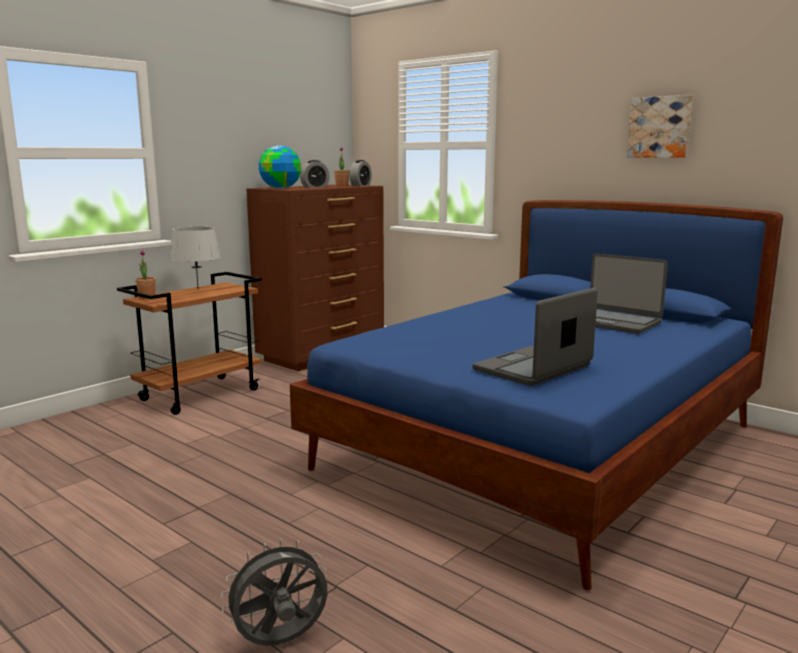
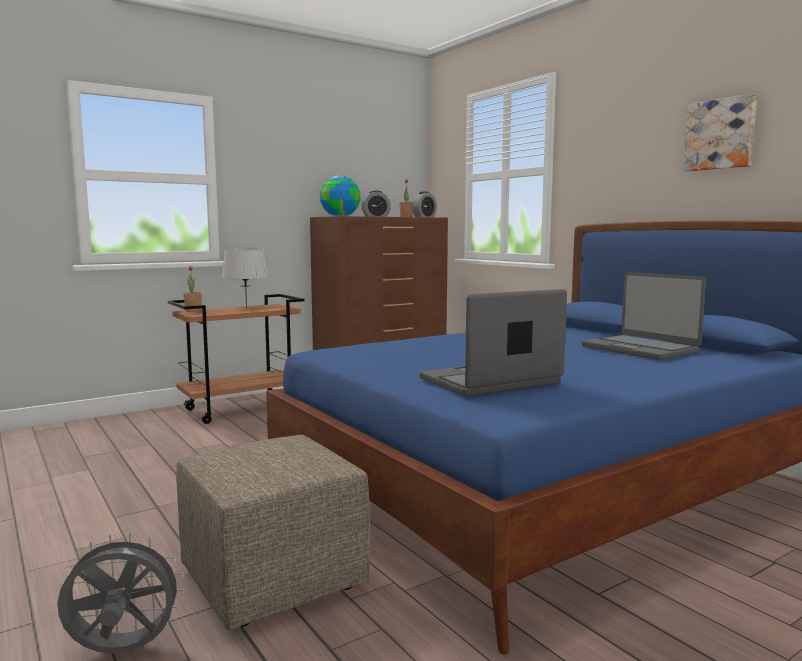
camera: 15 degrees right, 5 degrees down
(366, 560) = (275, 580): none -> beige ottoman

